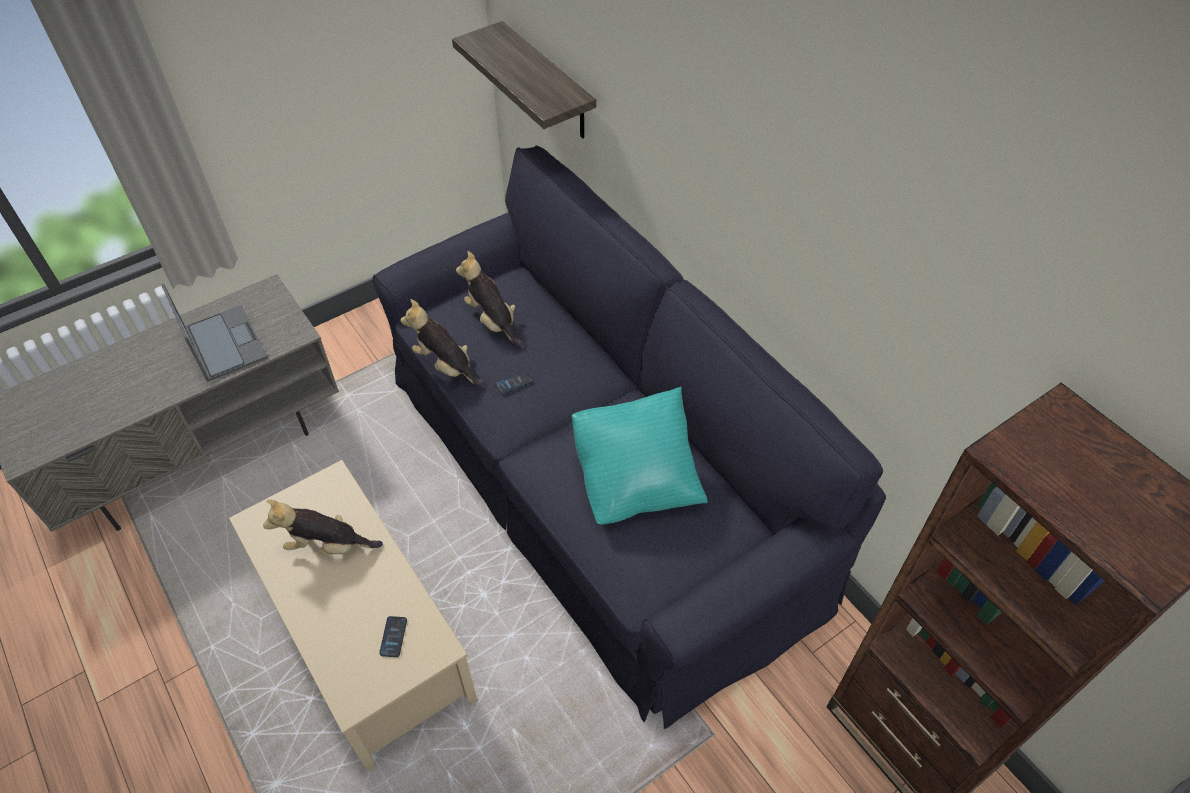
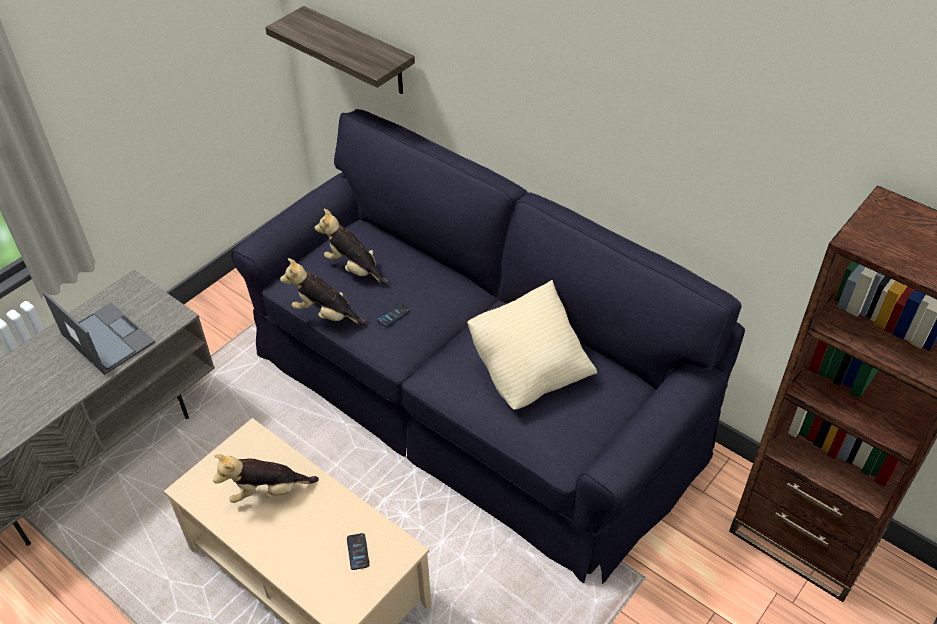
camera: 15 degrees left, 5 degrees down
(636, 480) = (529, 370): turquoise pillow -> beige pillow

